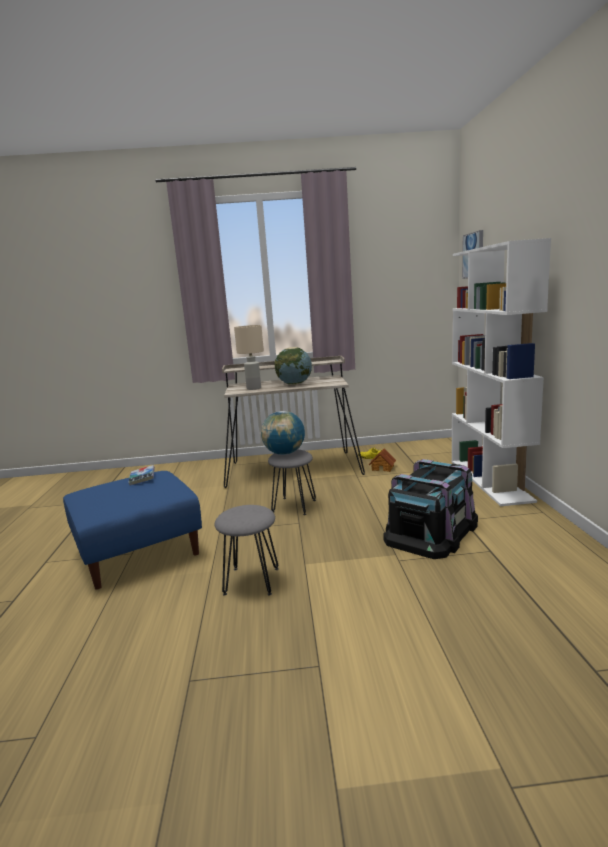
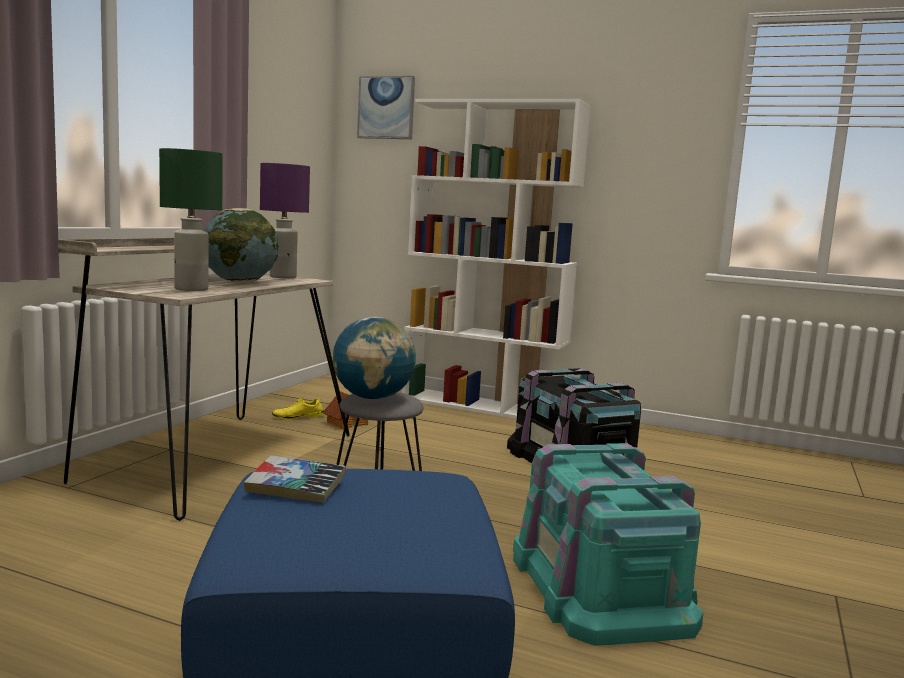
camera: 65 degrees left, 5 degrees down
(251, 581) = (600, 585): grey stool -> turquoise storage box
(253, 388) = (190, 289): beige table lamp -> green table lamp
(334, 380) = (282, 277): none -> purple table lamp

